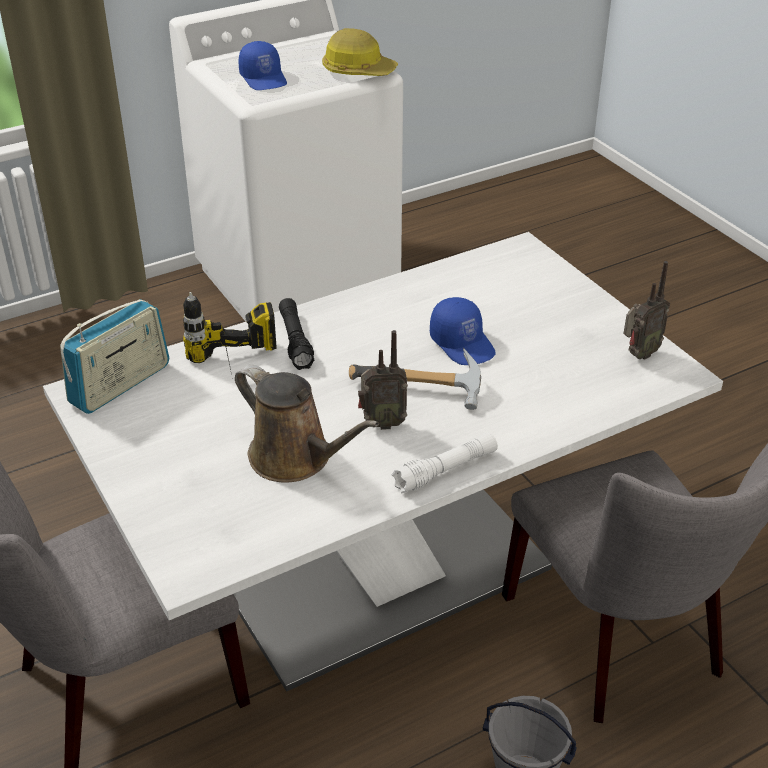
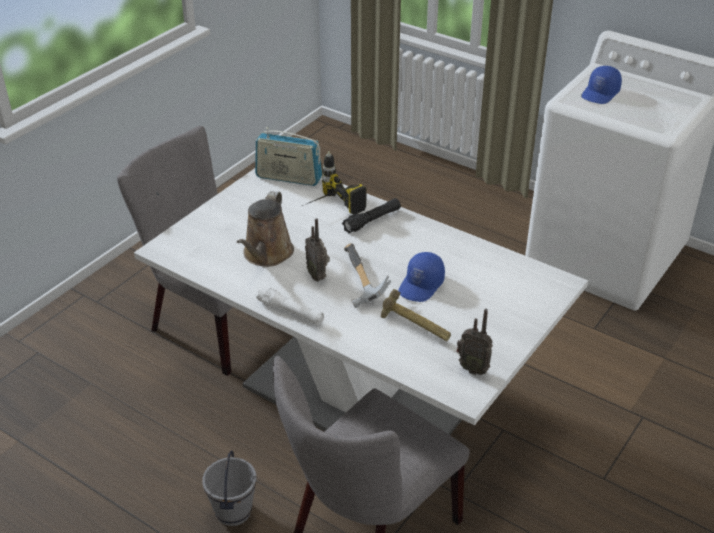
camera: 65 degrees right, 0 degrees up
(358, 71) = (658, 124): hard hat -> none
(542, 374) = (415, 328): none -> hammer

